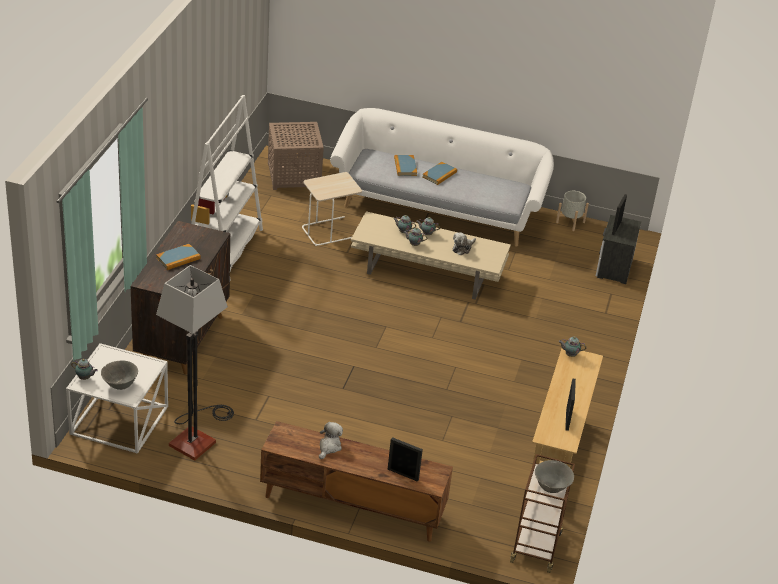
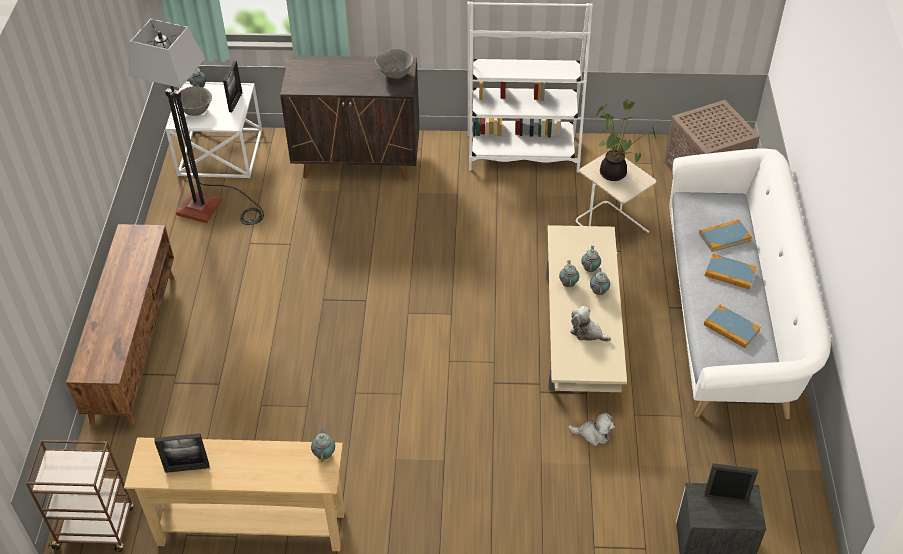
camera: 80 degrees right, 10 degrees up
(178, 258) = (348, 73): book -> book (731, 328)
(329, 185) = (615, 172): none -> potted plant
(329, 447) = (131, 273): plush toy -> plush toy (593, 434)
(403, 474) = (97, 342): picture frame -> picture frame (235, 102)
(551, 487) = (66, 474): grey bowl -> grey bowl (395, 74)
(570, 222) = (797, 471): grey planter -> none

